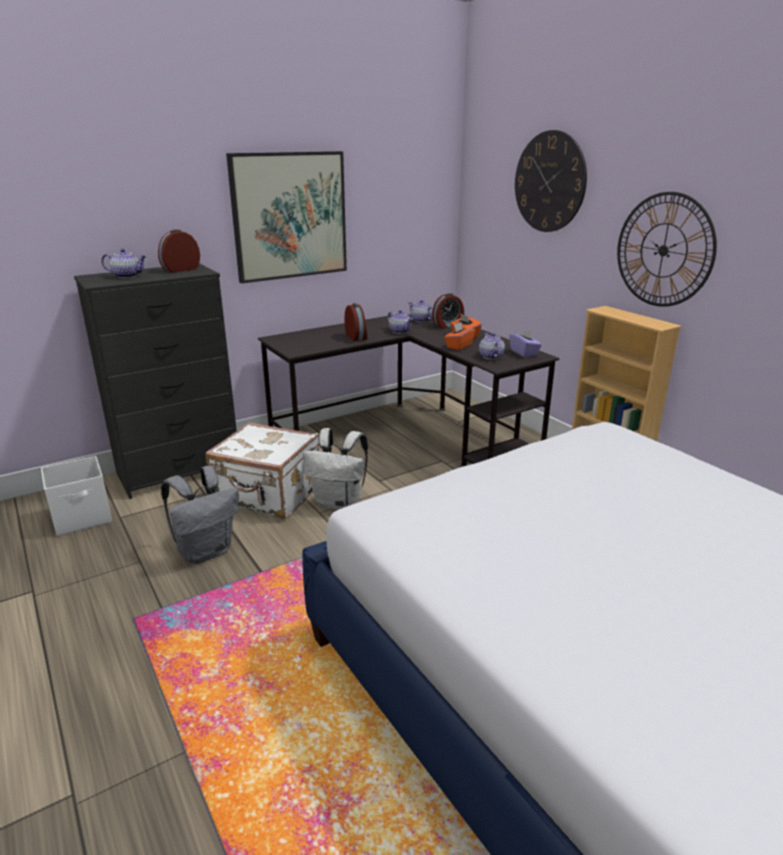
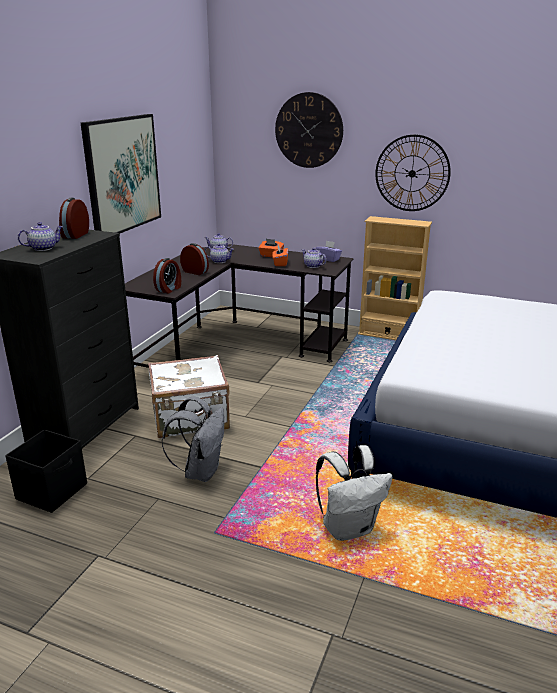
camera: 35 degrees left, 0 degrees up
(83, 518) = (53, 491): white storage box -> black storage box
(339, 503) = (251, 405): white backpack -> white backpack (349, 528)
(448, 325) = (245, 250): alarm clock -> alarm clock (169, 289)

